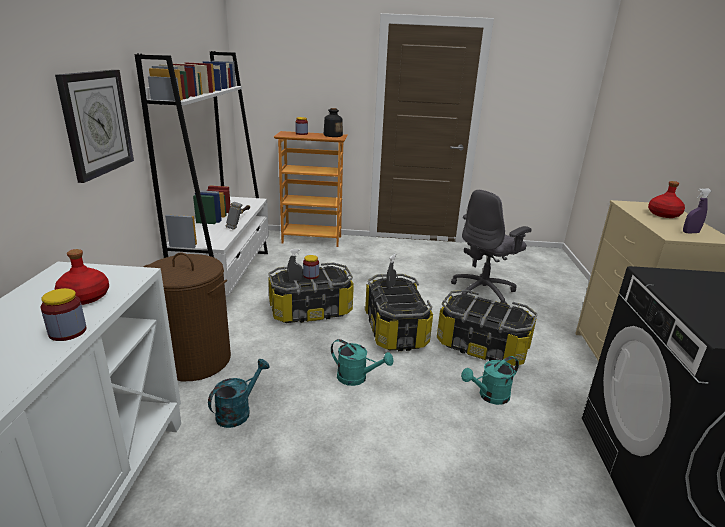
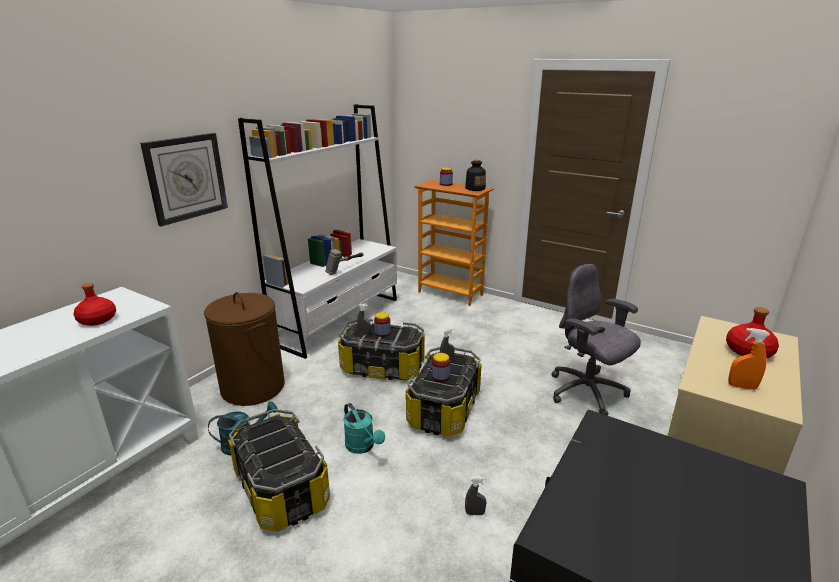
camera: 30 degrees right, 0 degrees up
(67, 332) = (55, 344): jar -> jar (440, 376)
(482, 347) = (520, 456): storage box -> storage box (280, 489)
(484, 291) = (587, 393): grey office chair -> grey office chair turned 60 degrees clockwise
(489, 396) = (475, 513): turquoise watering can -> grey spray bottle
(690, 232) = (742, 386): purple spray bottle -> orange spray bottle

